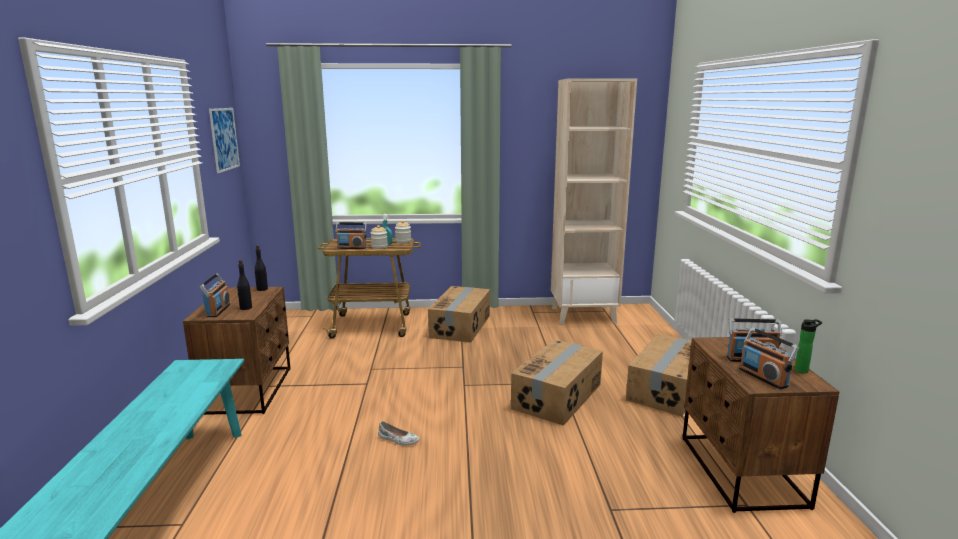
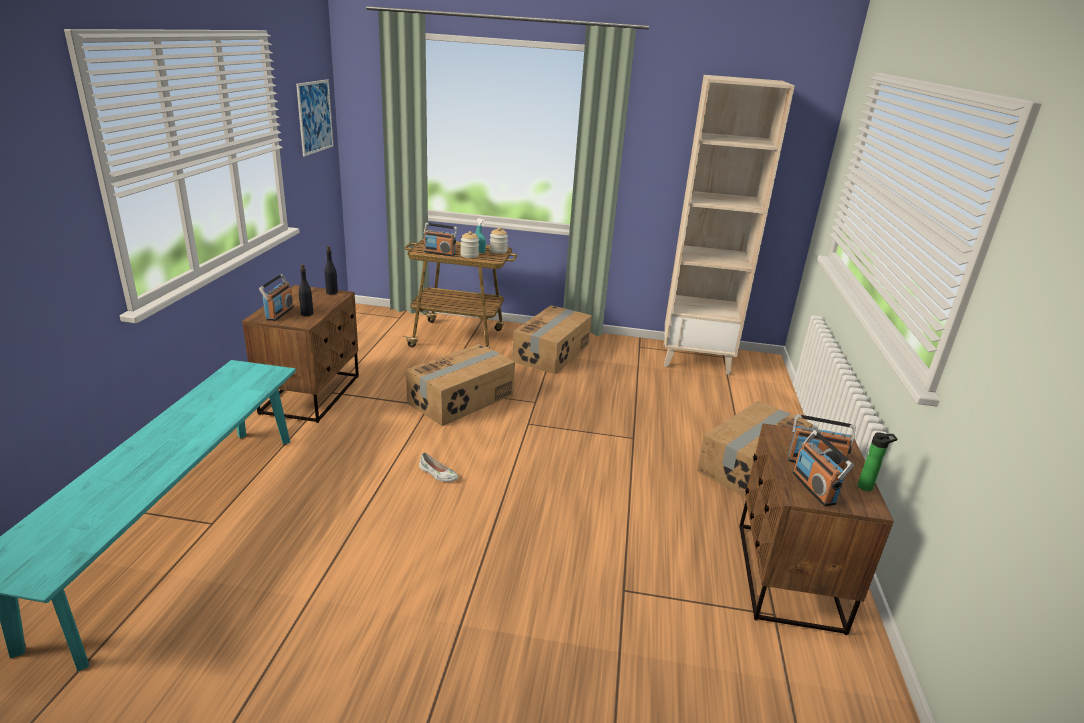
camera: 10 degrees right, 10 degrees up
(558, 396) = (623, 454): cardboard box -> cardboard box (462, 399)

